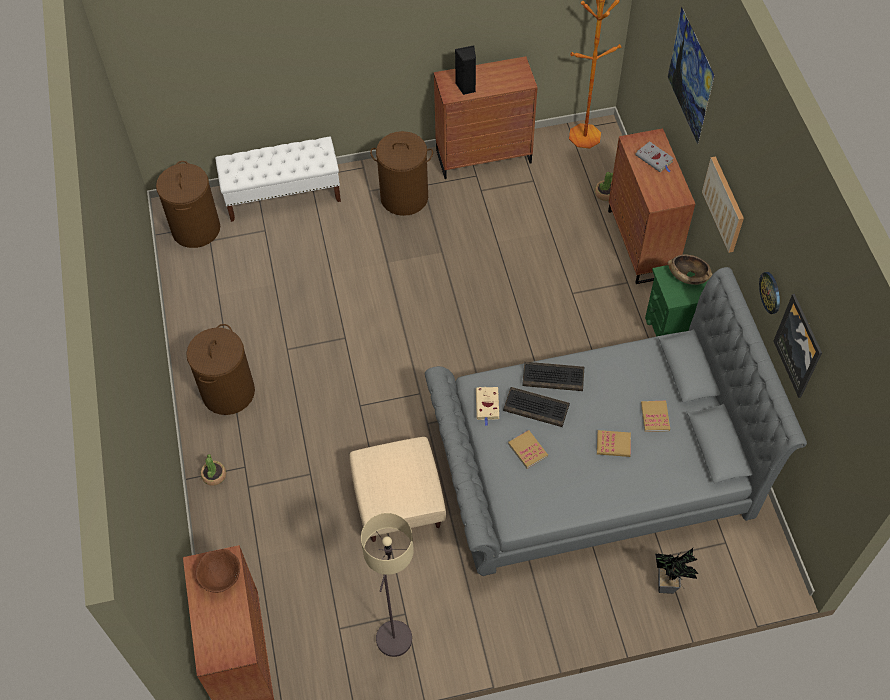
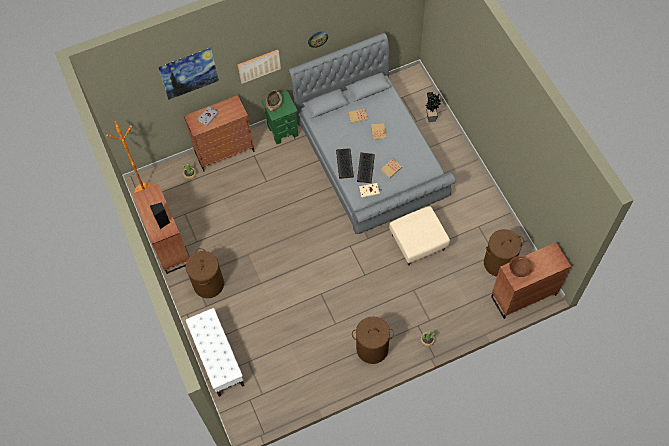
camera: 100 degrees left, 5 degrees up
(195, 229) = (254, 406): brown laundry basket -> brown laundry basket (499, 263)
(396, 628) = (487, 228): beige floor lamp -> none
(799, 346) = (349, 24): picture -> none

